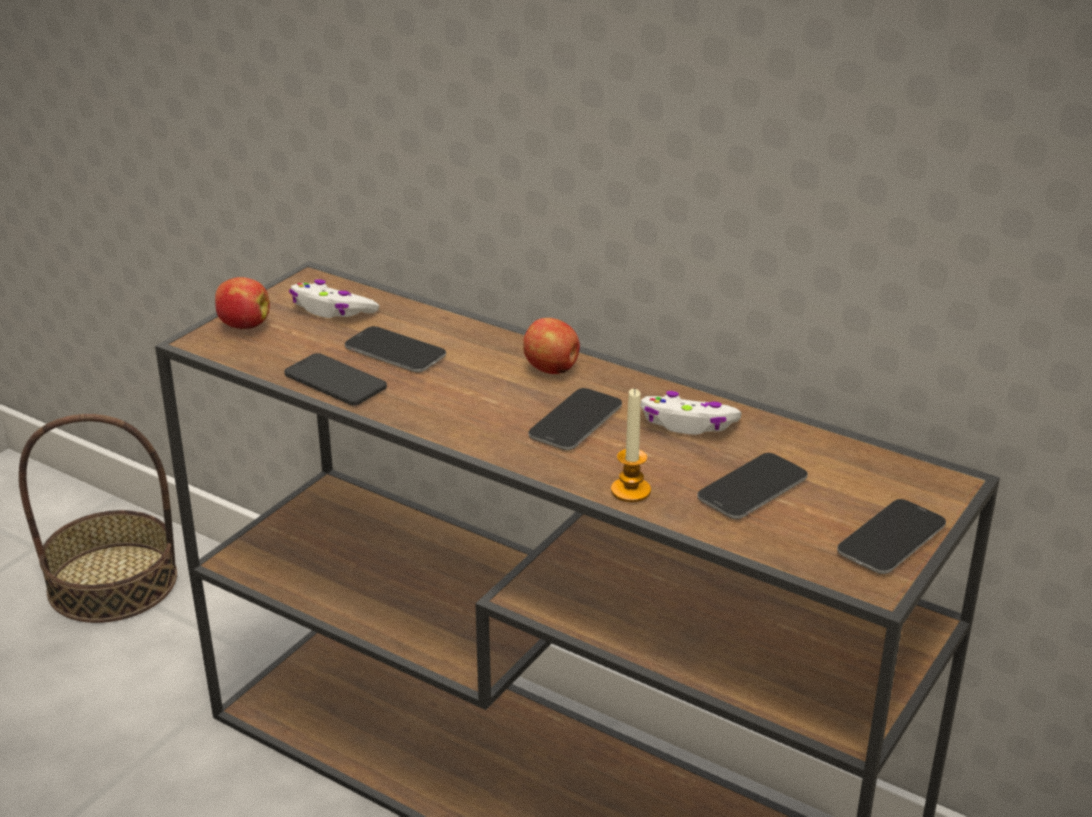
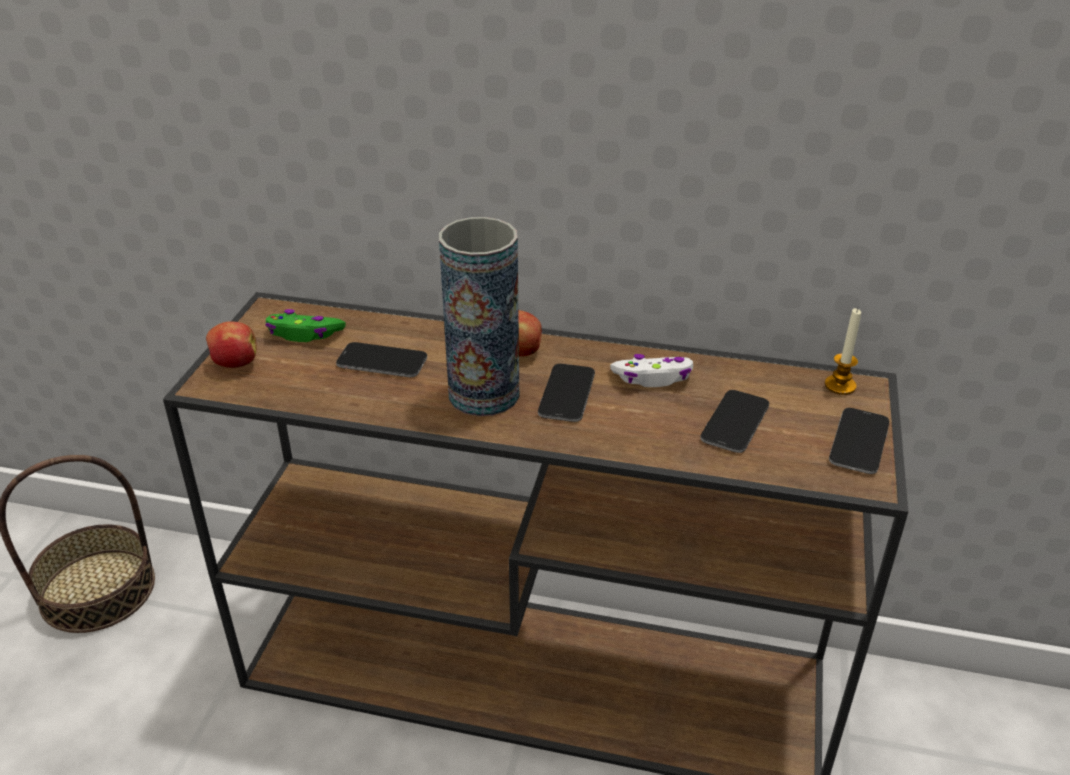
camera: 20 degrees left, 5 degrees up
(332, 310) = (304, 334): white game controller -> green game controller
(335, 381) = (347, 399): phone -> none
(483, 404) = (484, 394): none -> vase
(630, 491) = (647, 446): candle -> candle (840, 385)

